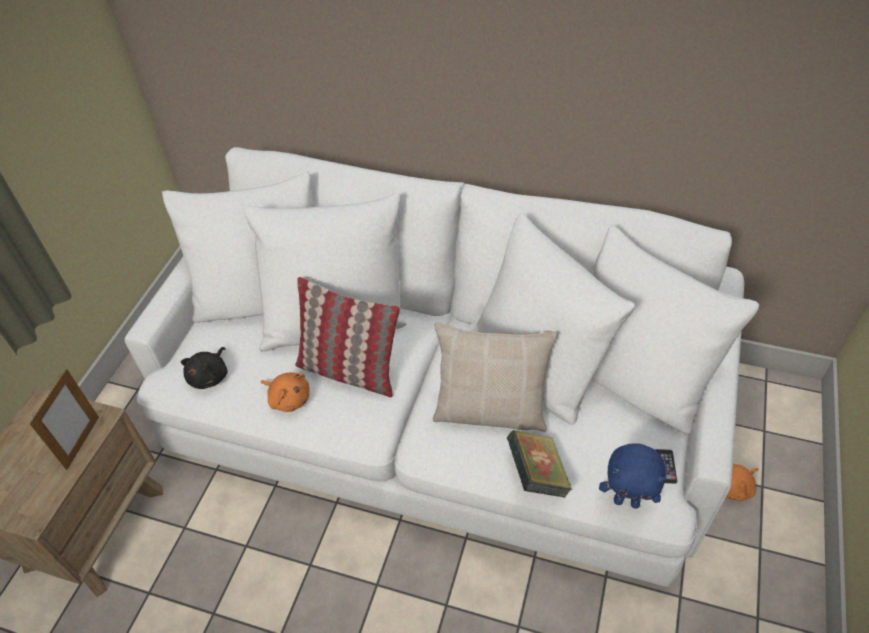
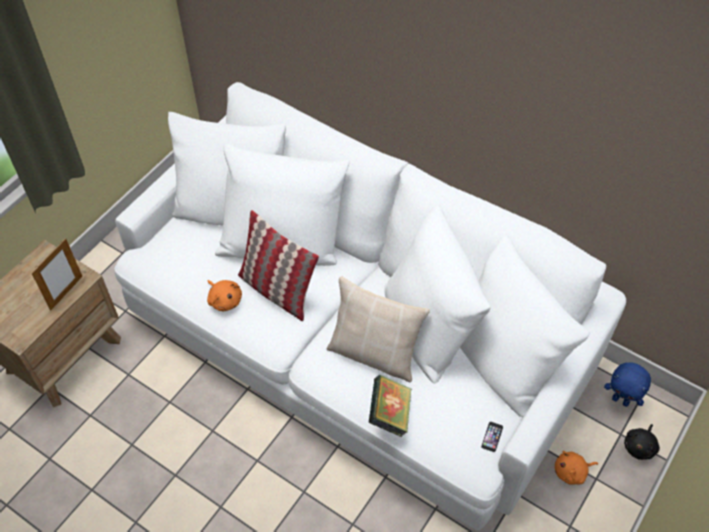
camera: 15 degrees right, 5 degrees up
(210, 376) = (172, 265): black plush toy -> black plush toy (640, 446)
(627, 501) = (450, 454): blue plush toy -> blue plush toy (621, 400)

